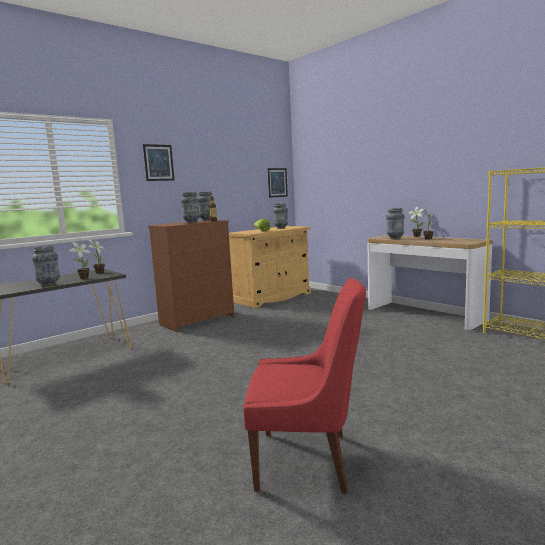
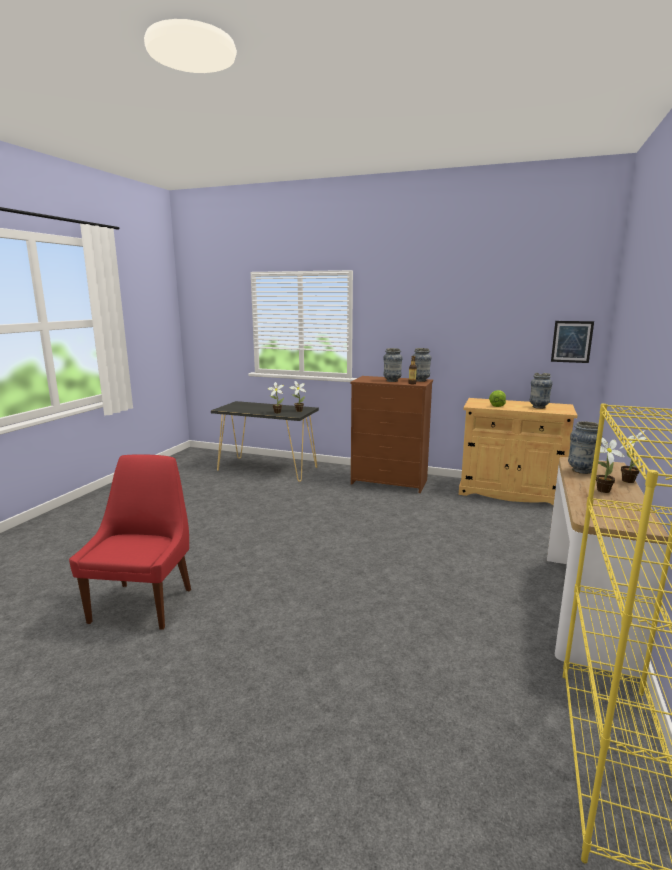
camera: 60 degrees right, 5 degrees up
(49, 285) = (250, 411): vase -> none
(158, 162) = (394, 312): picture -> none
(307, 461) = (144, 603): red chair -> red chair turned 150 degrees counterclockwise

